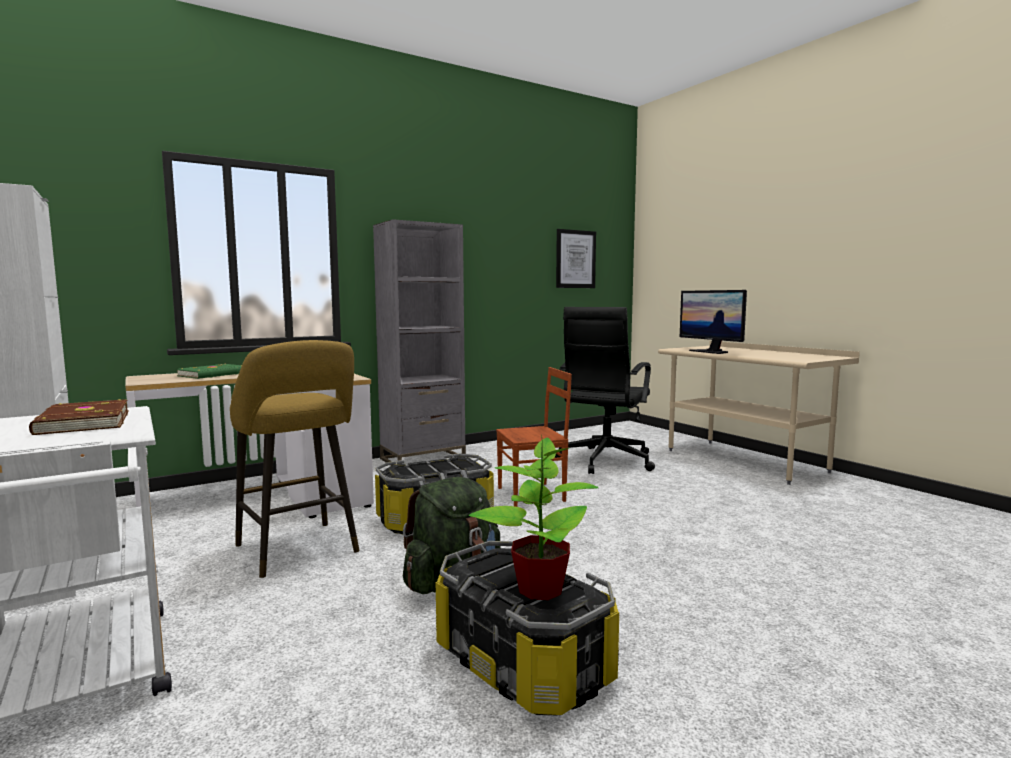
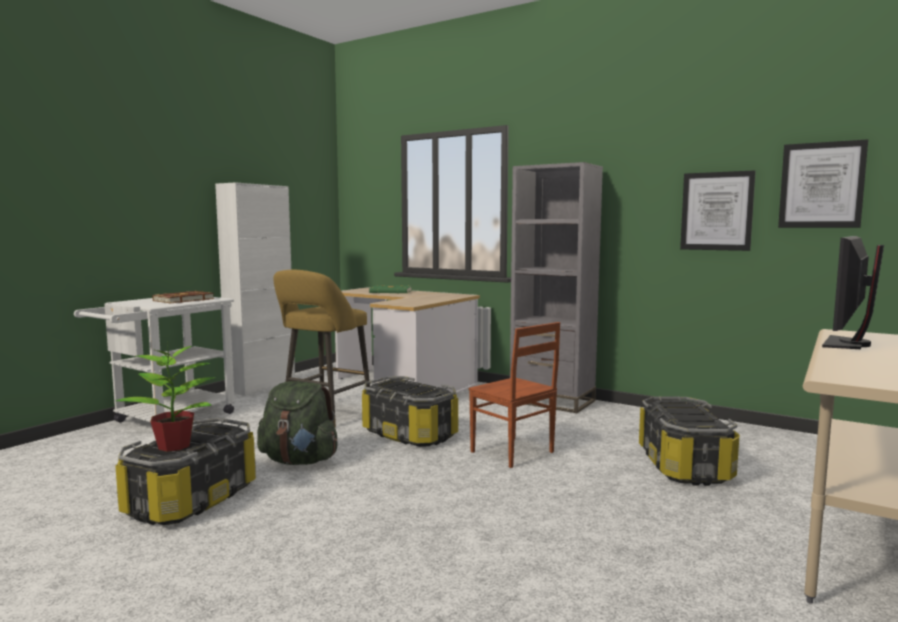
camera: 65 degrees right, 0 degrees up
(521, 274) = (716, 211): none -> picture
(604, 461) = (683, 466): black office chair -> storage box

